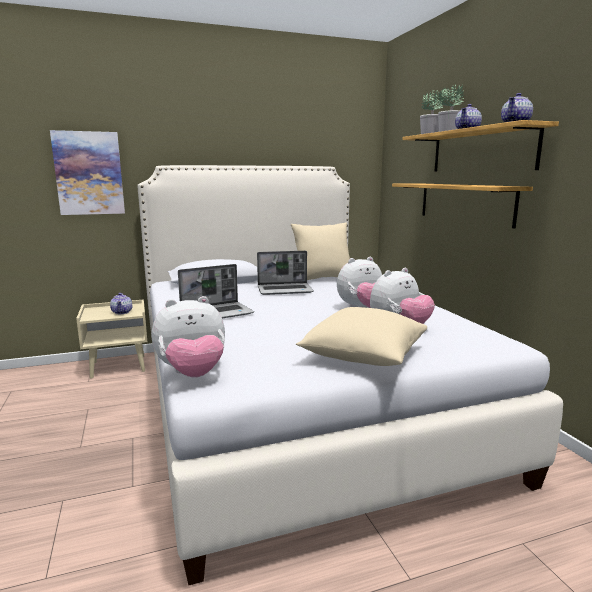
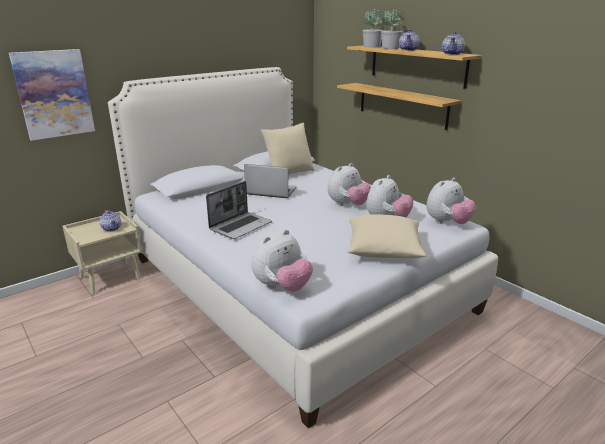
camera: 20 degrees left, 10 degrees up
(285, 290) = (270, 191): laptop -> laptop turned 135 degrees counterclockwise
(484, 340) = (447, 223): none -> plush toy

